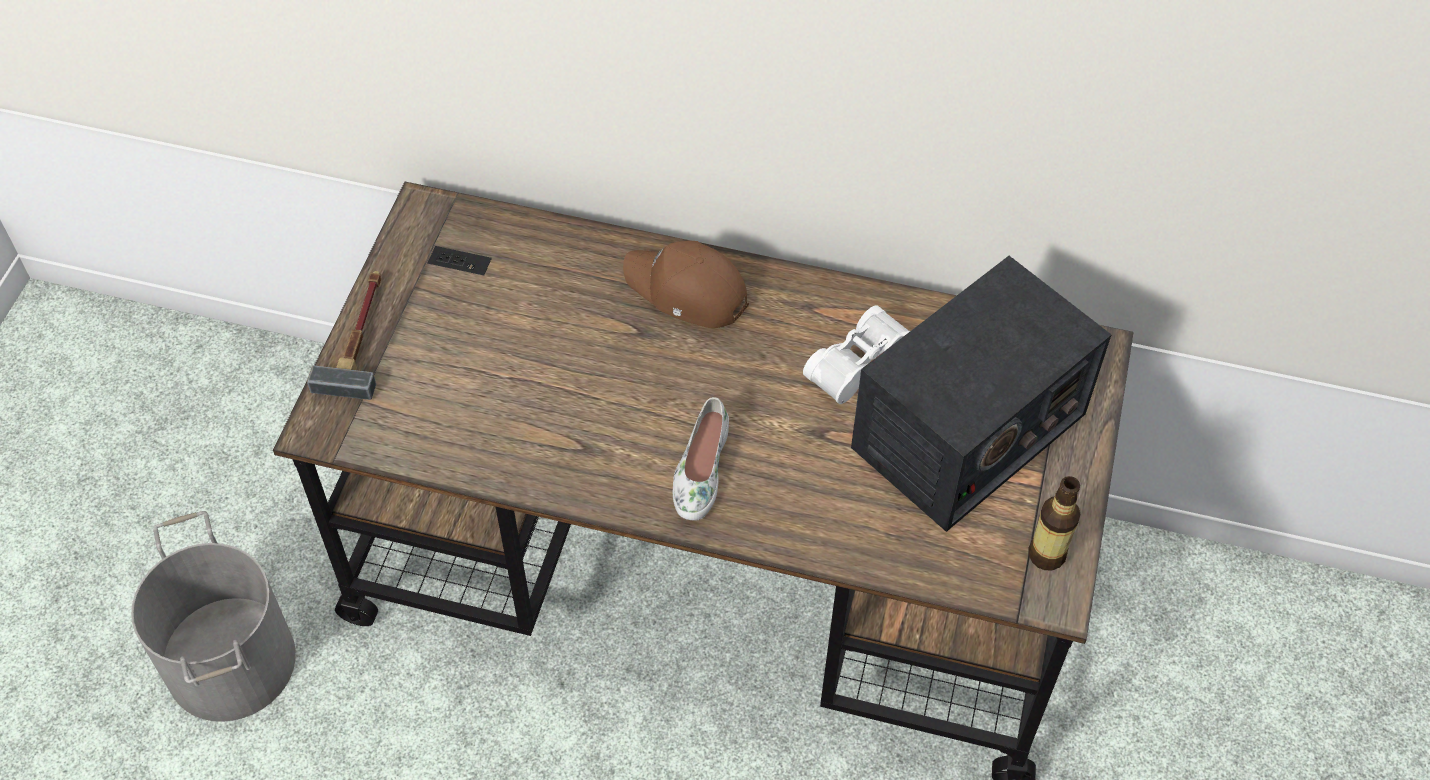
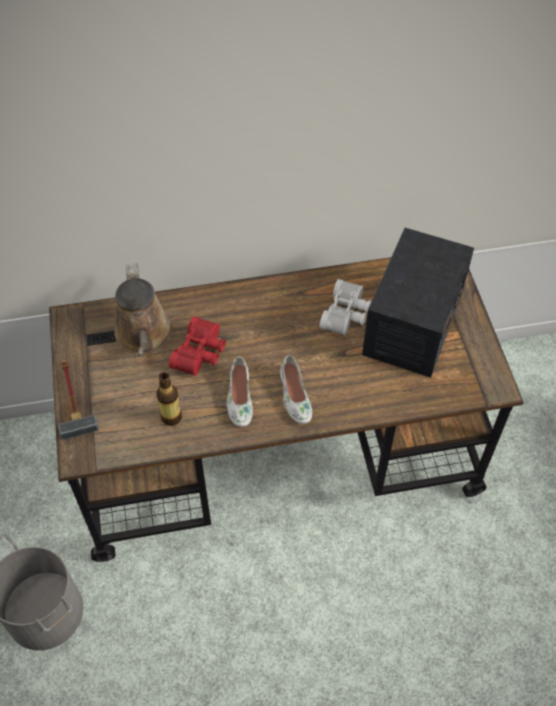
camera: 25 degrees left, 0 degrees up
(519, 281) = (144, 336): none -> brown watering can
(593, 342) = (201, 353): none -> red binoculars
(611, 437) = (239, 398): none -> white shoe
(686, 291) = (235, 308): brown cap -> none
(1046, 555) = (483, 369): bottle -> bottle (171, 417)

